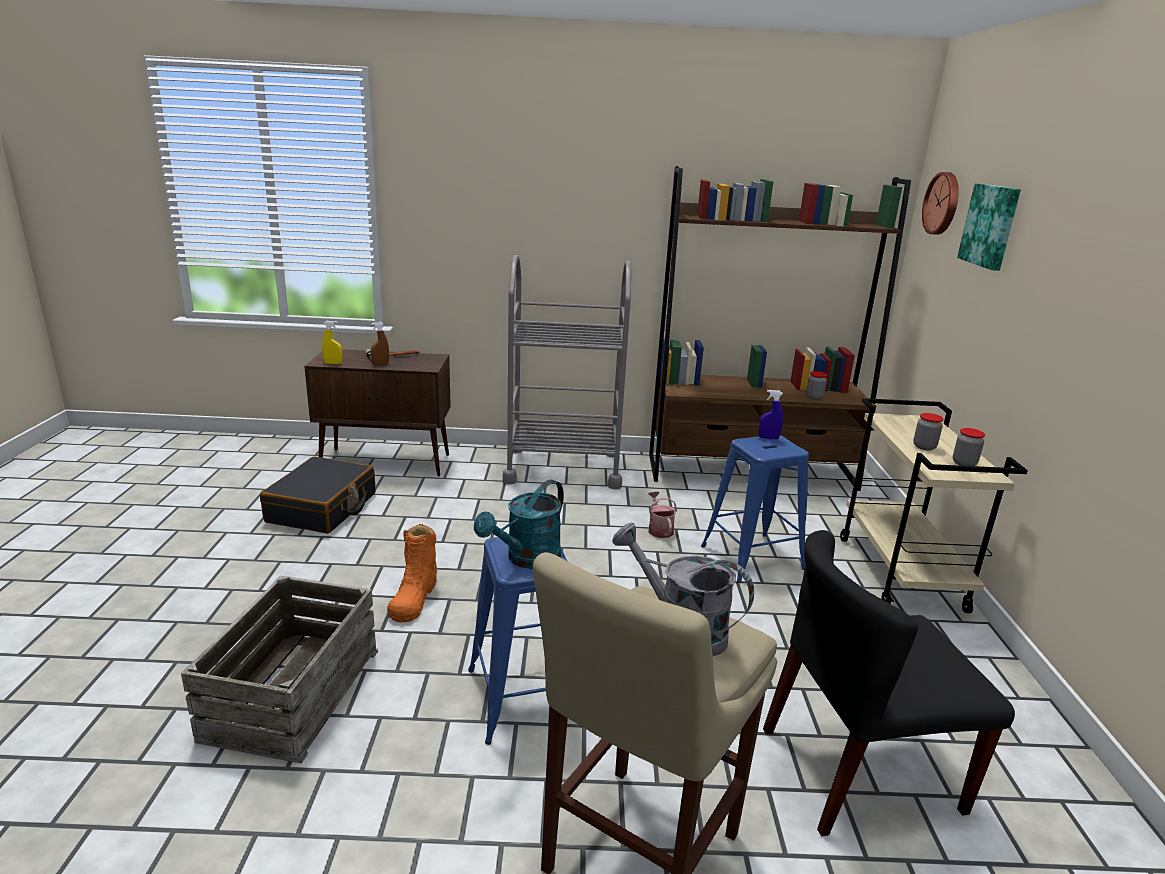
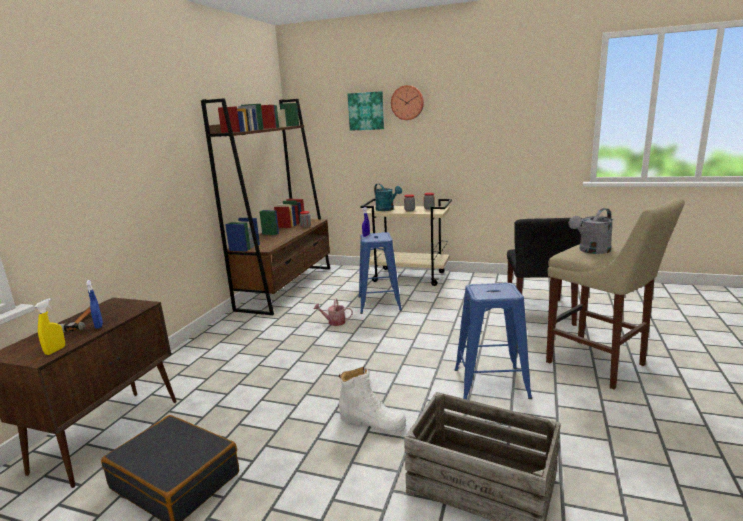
camera: 70 degrees left, 5 degrees down
(380, 364) = (99, 326): brown spray bottle -> blue spray bottle
(414, 597) = (372, 421): orange boot -> white boot
(527, 559) = (499, 290): turquoise watering can -> turquoise watering can (387, 209)
(563, 467) = (220, 343): grey cart -> none
(943, 203) = (316, 108): wall clock -> wall clock (407, 102)

